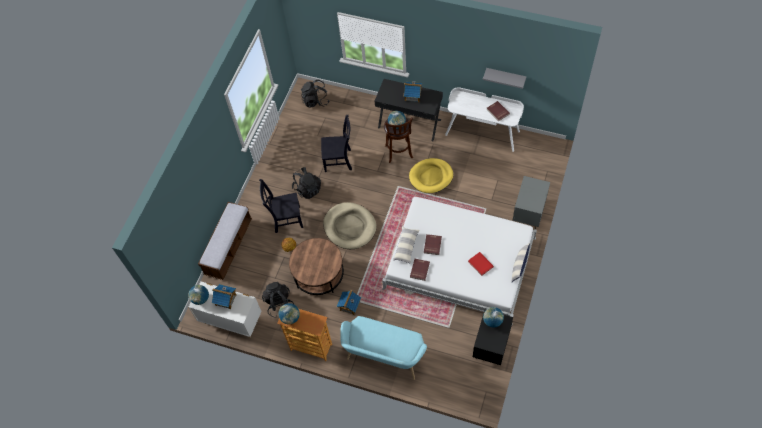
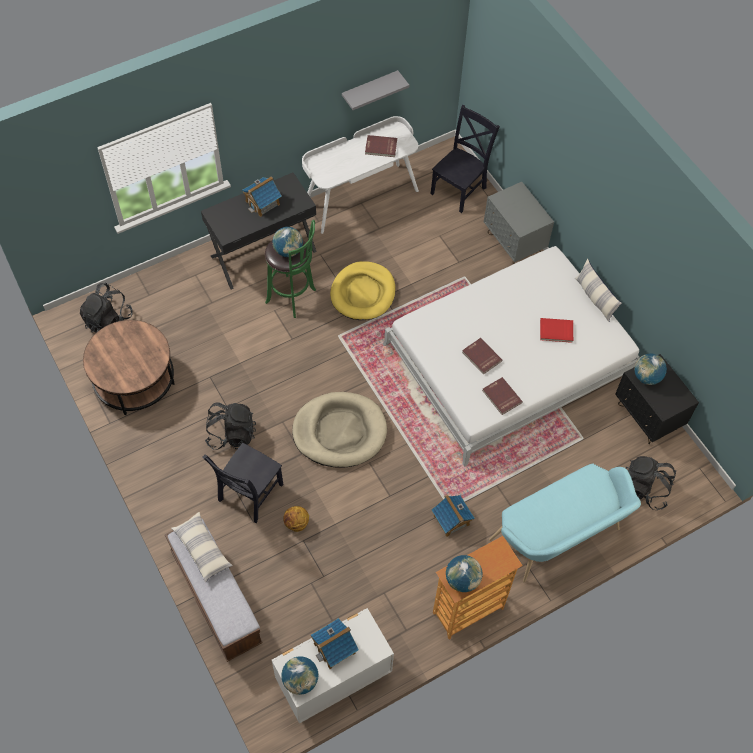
camera: 55 degrees left, 0 degrees up
(279, 303) = (367, 600): black backpack -> black backpack (644, 489)
(318, 274) = (371, 520): brown coffee table -> brown coffee table (134, 379)
(339, 160) = (230, 366): black chair -> black chair (460, 189)
(399, 153) = (293, 297): brown stool -> green stool
(406, 247) = (456, 385): pillow -> pillow (202, 549)

